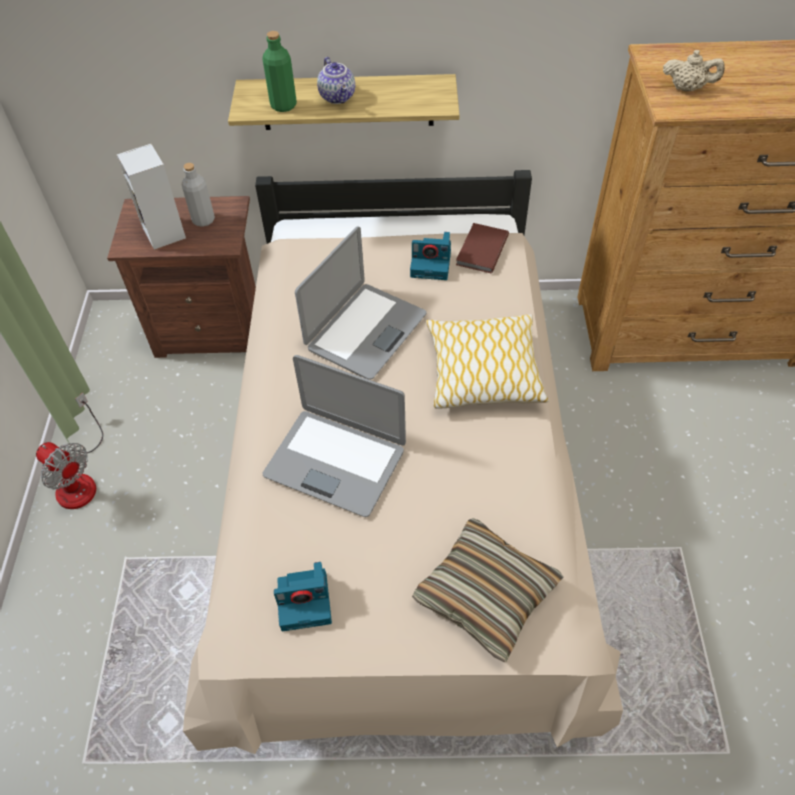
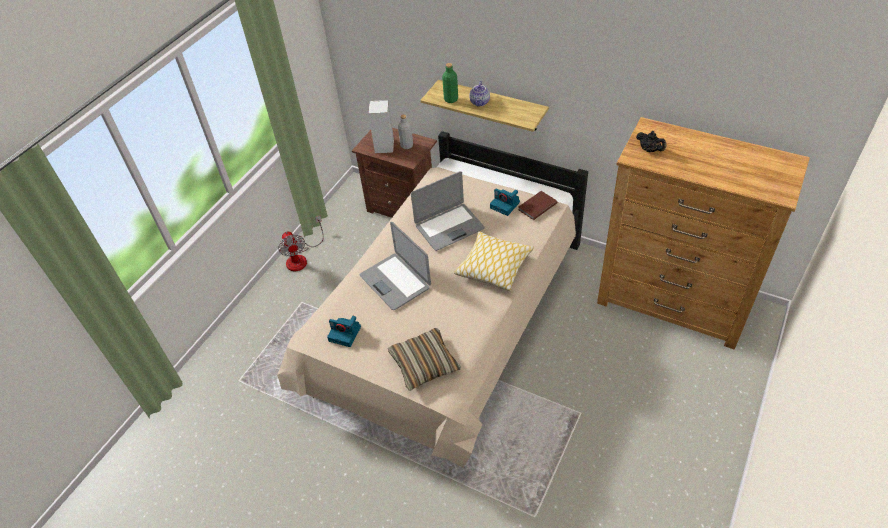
camera: 30 degrees right, 5 degrees down
(687, 88) = (649, 150): beige teapot -> black teapot

